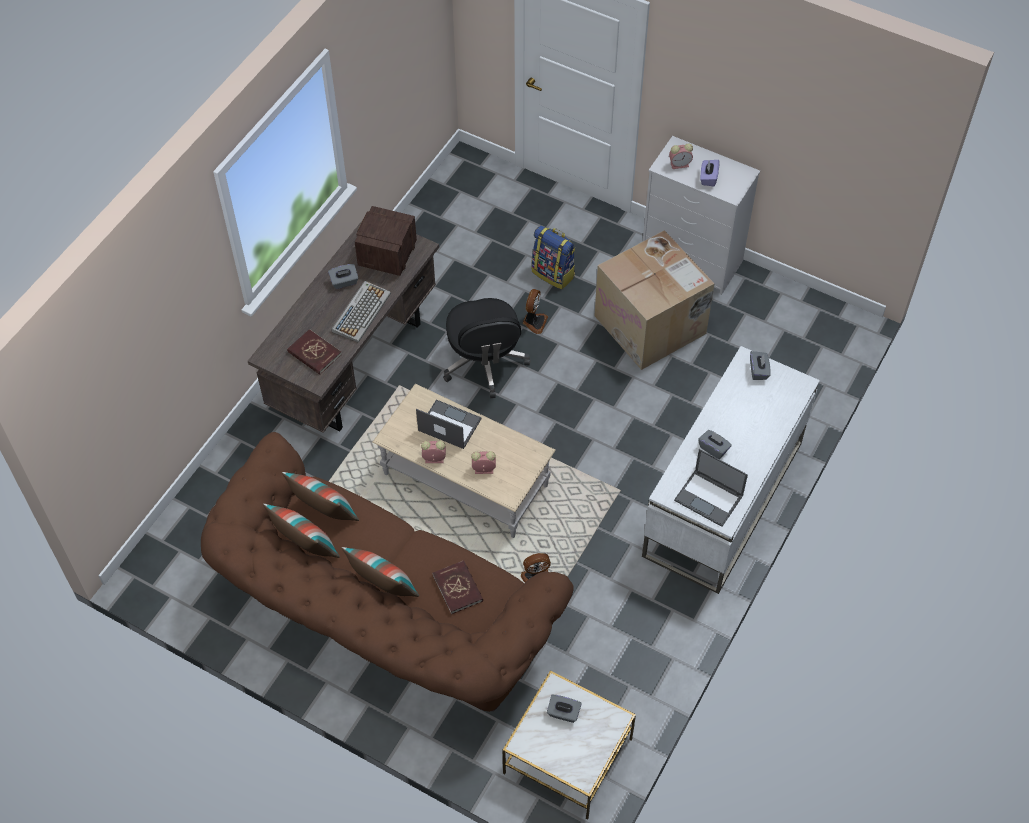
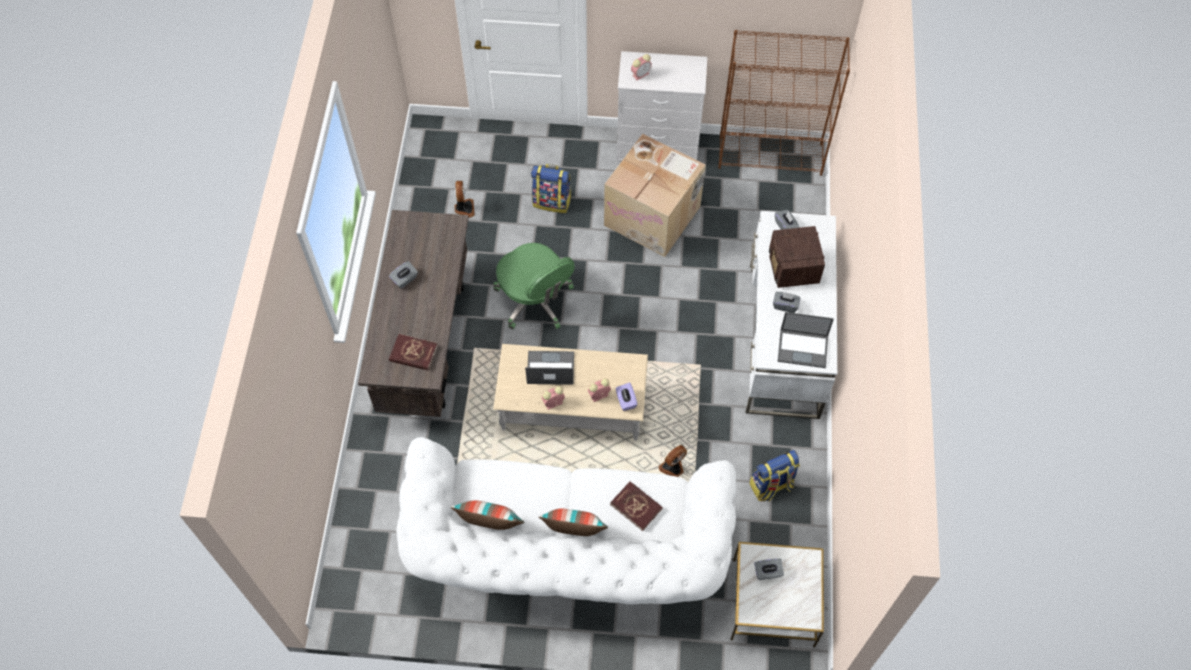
camera: 25 degrees left, 5 degrees up
(324, 513) = (490, 489): pillow -> none
(361, 312) = (434, 300): keyboard -> none
(383, 619) = (567, 554): brown sofa -> white sofa
(386, 255) = (429, 242): radio -> radio (793, 269)
(484, 363) = (535, 300): black office chair -> green office chair
(534, 322) = (558, 249): fan -> fan (464, 208)
(629, 640) = (771, 486): none -> backpack
(708, 178) = (669, 78): purple tissue box -> purple tissue box (626, 401)
(811, 309) = (771, 155): none -> brown bookcase

